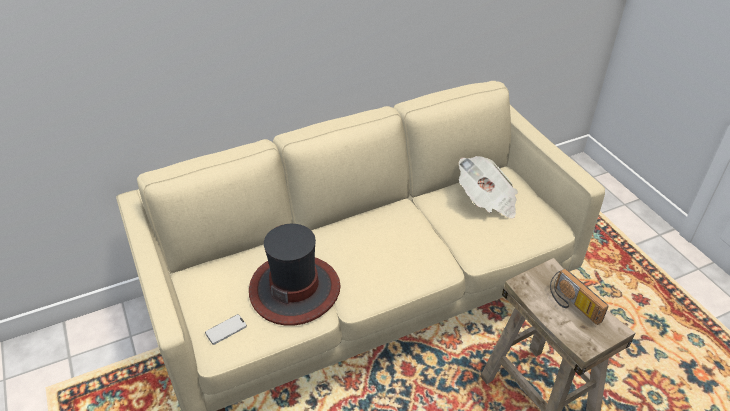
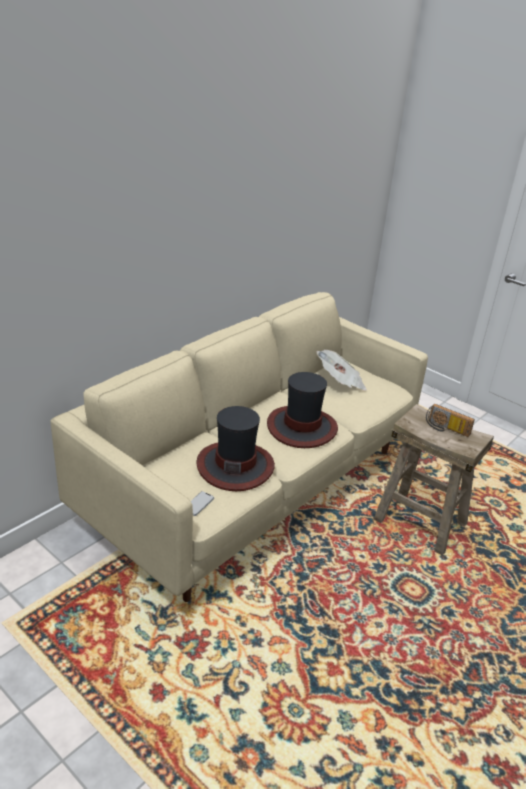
camera: 25 degrees left, 10 degrees down
(402, 254) = (302, 427): none -> hat

